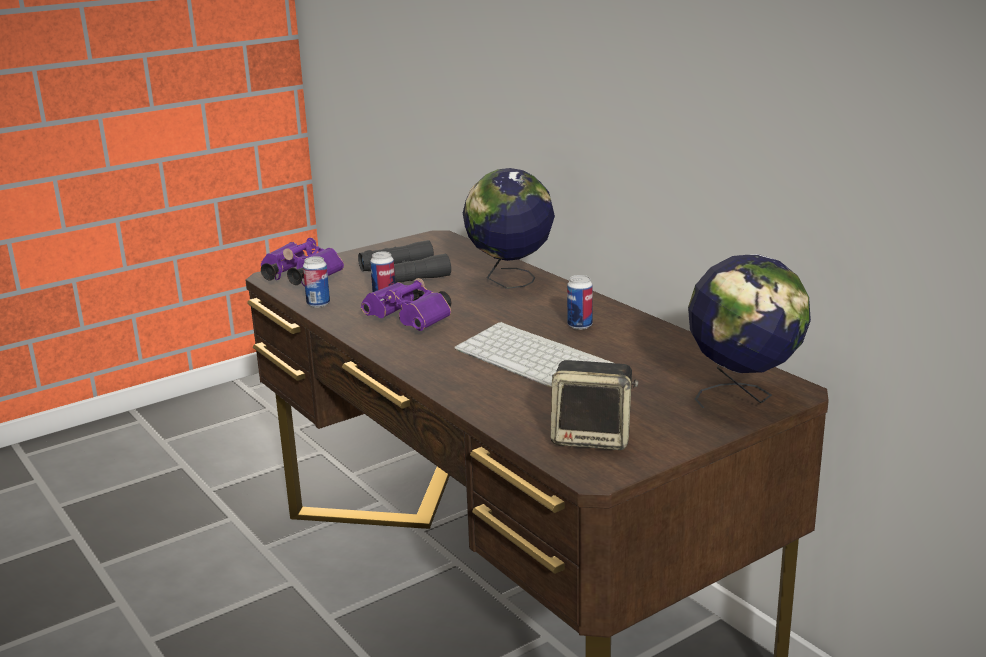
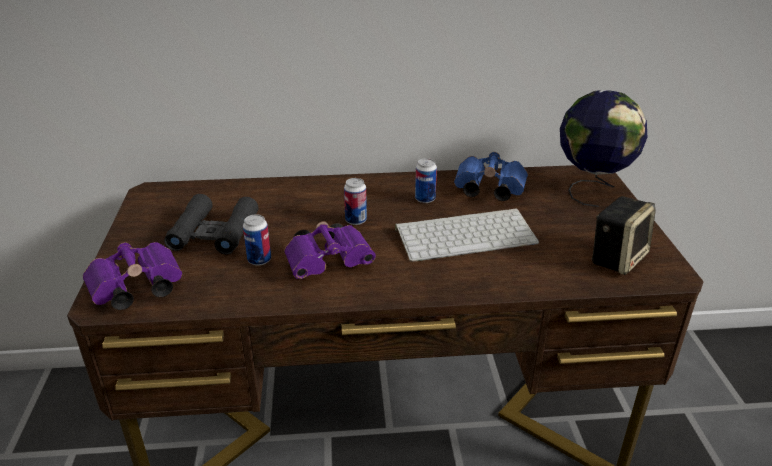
camera: 60 degrees left, 10 degrees up
(318, 304) = (221, 299): can -> can (356, 220)
(510, 281) = (303, 195): globe -> none
(645, 347) = (487, 191): none -> blue binoculars

